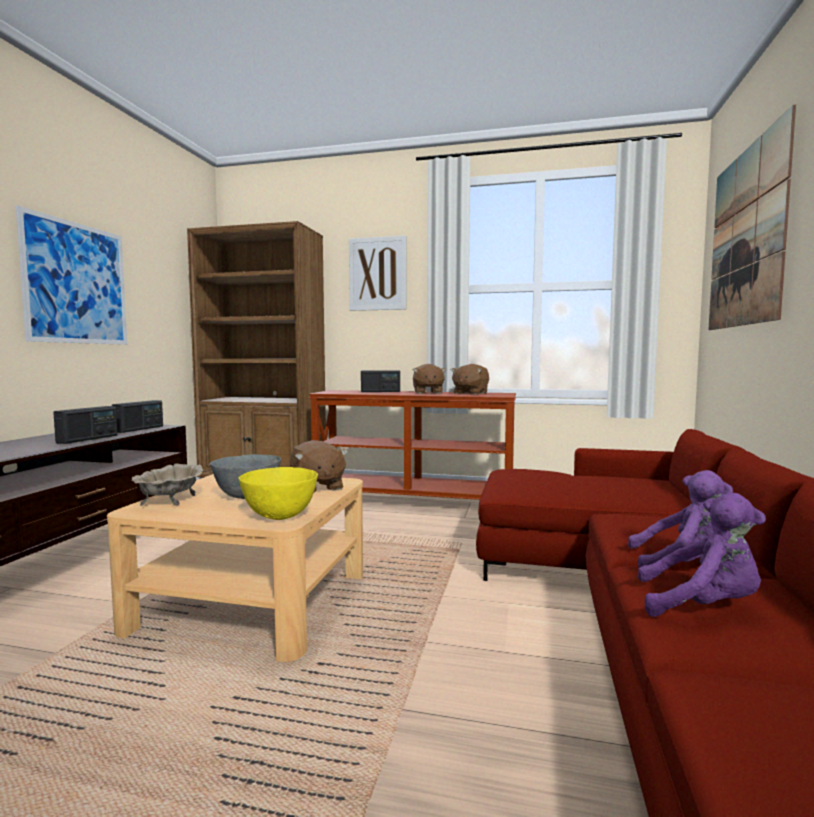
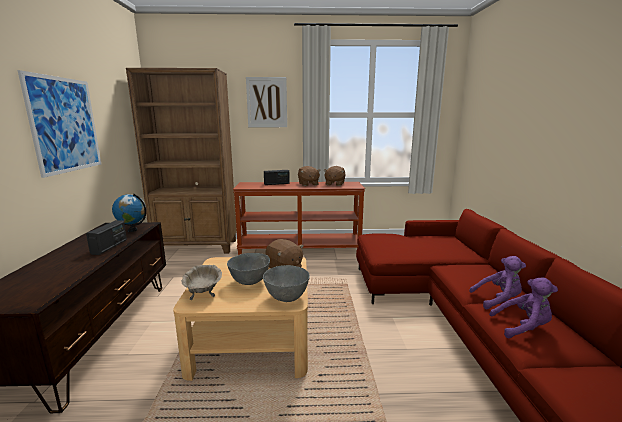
camera: 15 degrees left, 10 degrees up
(139, 429) = (132, 230): radio -> globe
(280, 516) = (287, 298): yellow bowl -> grey bowl
(746, 237) = (497, 100): picture -> none

